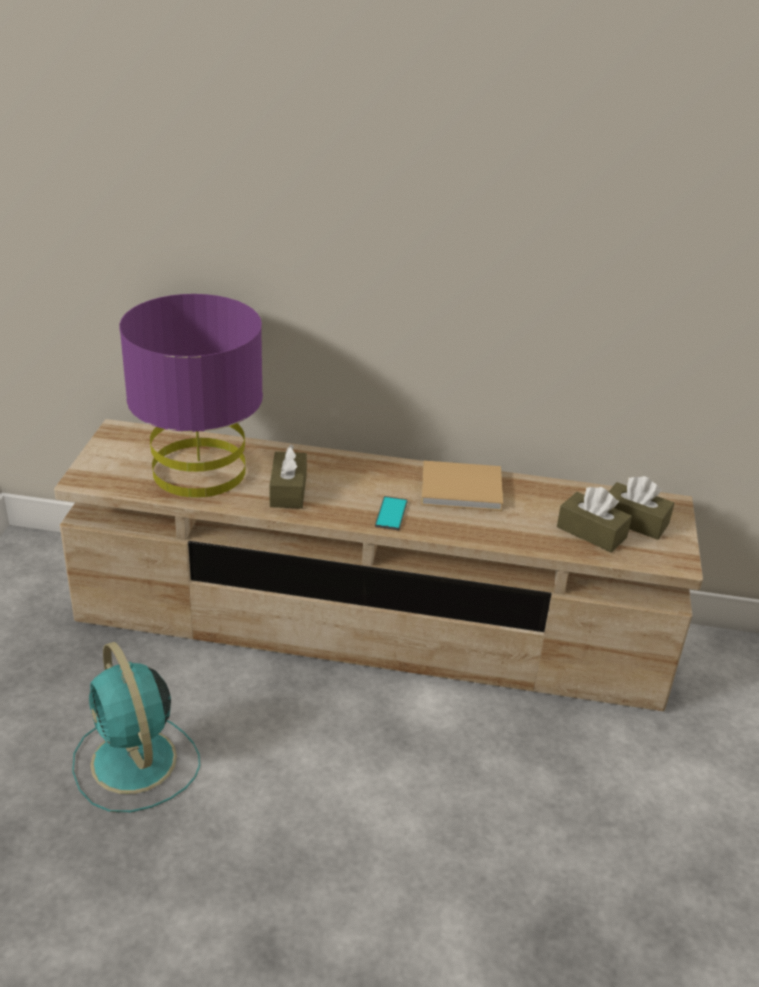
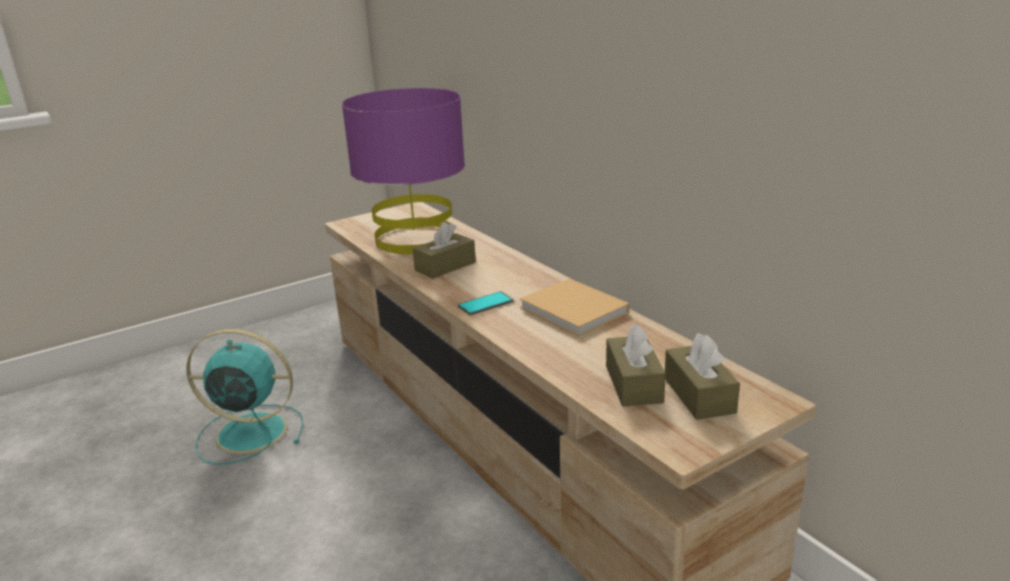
camera: 50 degrees right, 10 degrees down
(135, 763) = (248, 433): turquoise fan -> turquoise fan turned 75 degrees clockwise

